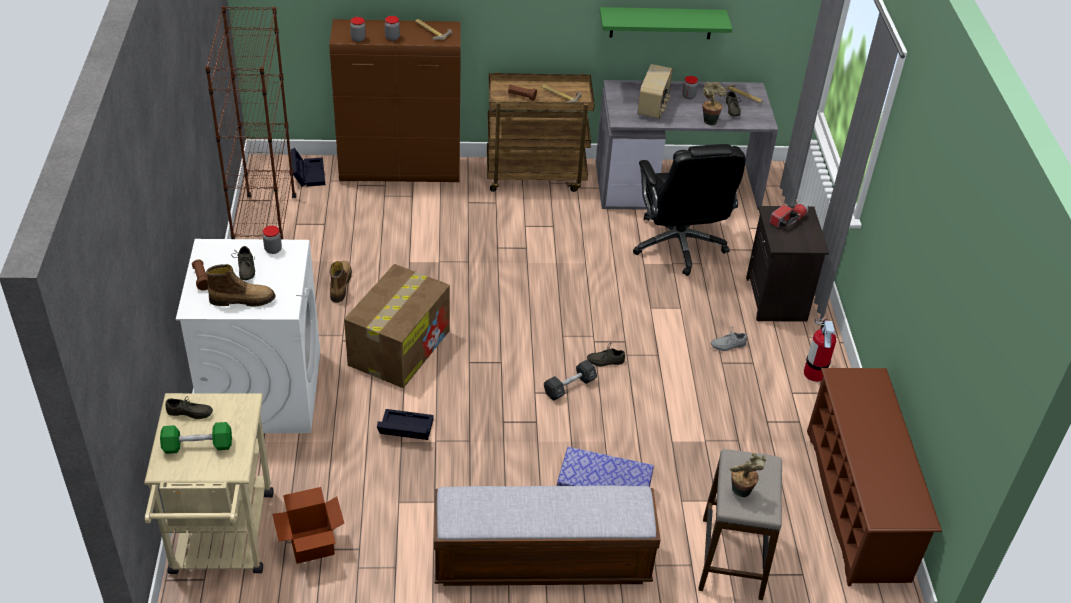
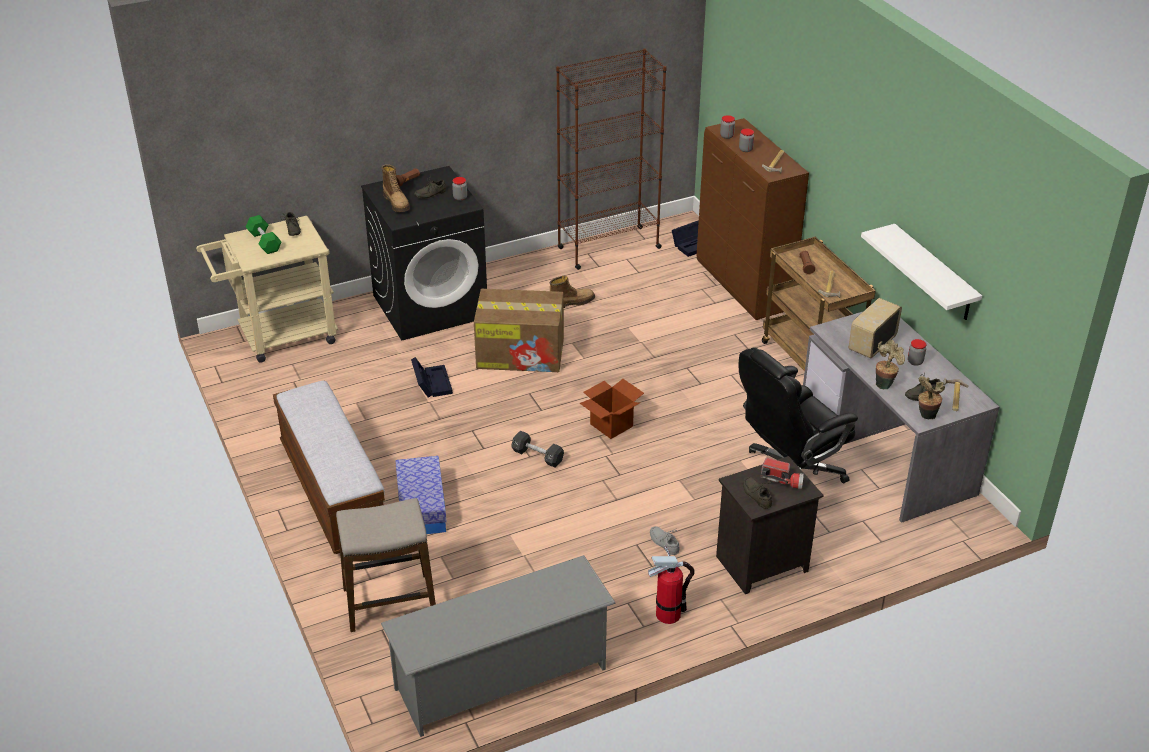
camera: 70 degrees right, 5 degrees down
(262, 390) = (430, 306): white washing machine -> black washing machine
(312, 544) = (295, 376): cardboard box -> cardboard box (611, 425)
(605, 360) = (586, 468): grey shoe -> grey shoe (758, 495)
(653, 107) = (871, 344): radio -> radio turned 135 degrees clockwise
(661, 23) = (934, 274): green shelf -> white shelf
(741, 493) = (368, 518): potted plant -> potted plant (926, 416)
(857, 504) = (502, 678): brown shoe rack -> grey shoe rack

